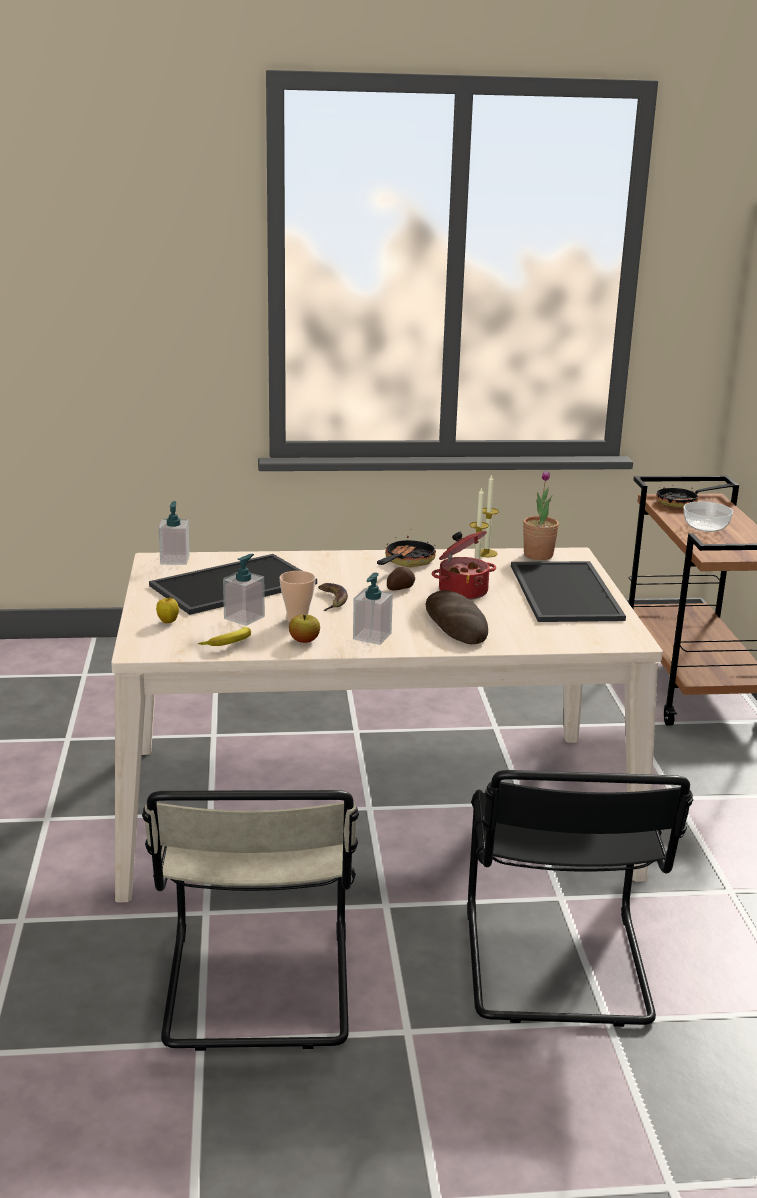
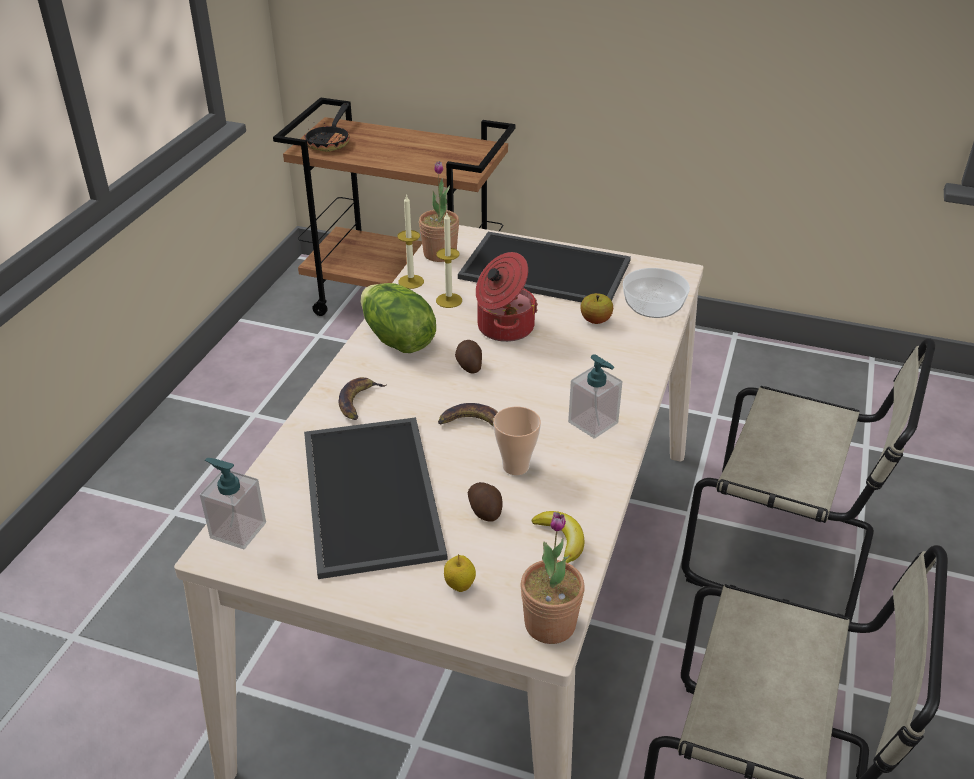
camera: 65 degrees left, 15 degrees up
(152, 651) = (550, 624): none -> potted plant
(244, 617) = (485, 510): soap dispenser -> potato
(304, 641) = (581, 477): apple -> apple (595, 320)
(323, 565) = (359, 402): none -> banana
(406, 562) = (397, 340): frying pan -> lettuce
(456, 624) = (588, 357): bread -> none
(557, 969) = (787, 555): black chair -> beige chair
(705, 527) = (398, 152): bowl -> bowl (652, 307)

